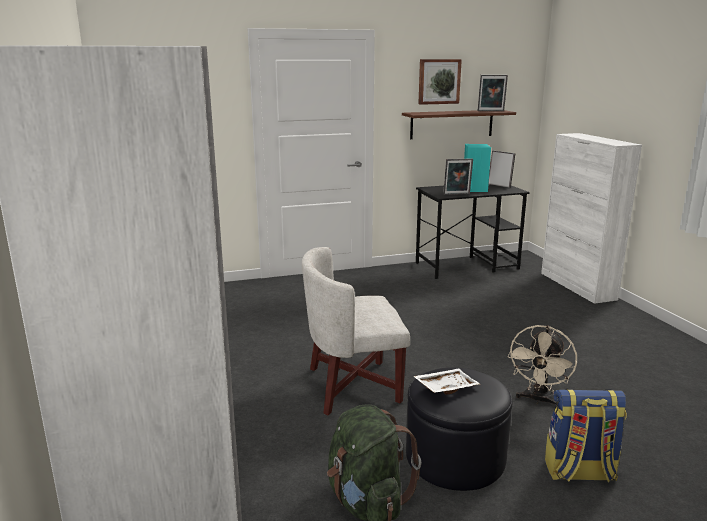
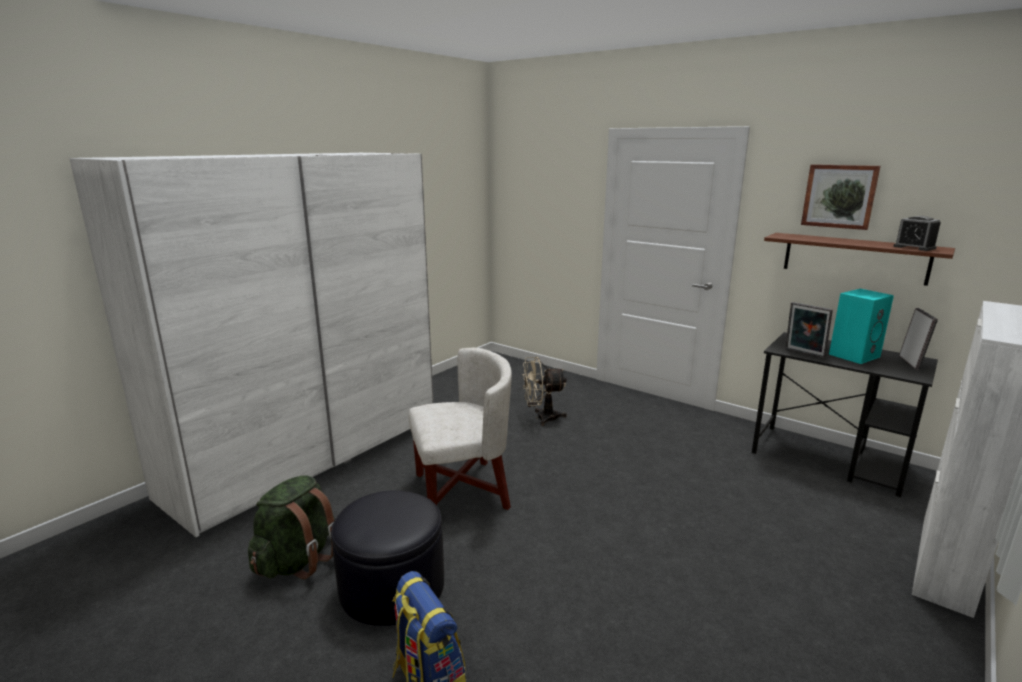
camera: 55 degrees right, 0 degrees up
(352, 386) = (462, 490): white armchair -> white armchair turned 120 degrees clockwise
(445, 387) = (379, 507): white tray -> none
(491, 111) = (914, 247): picture frame -> alarm clock
(538, 400) = (555, 613): beige fan -> beige fan (541, 418)

